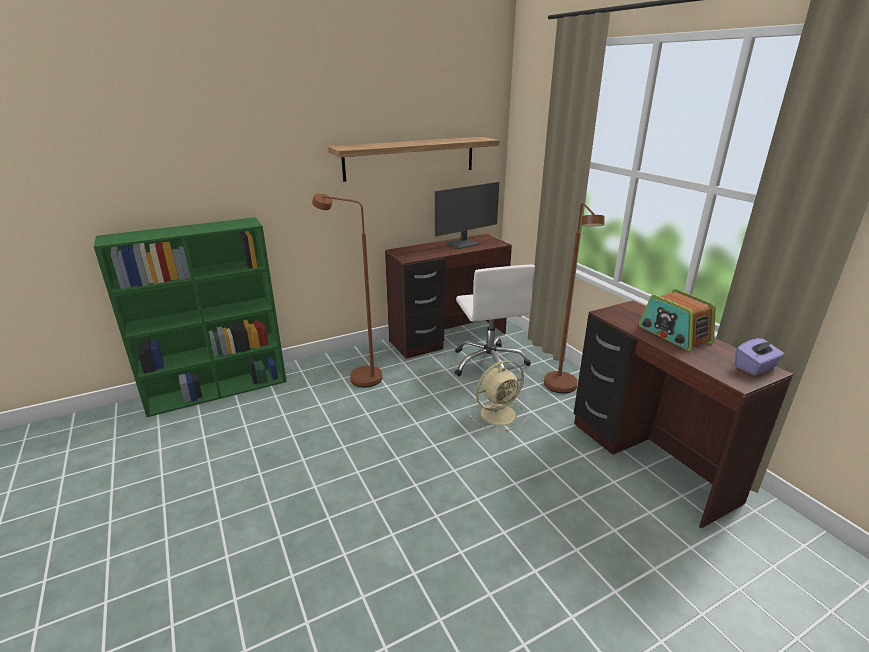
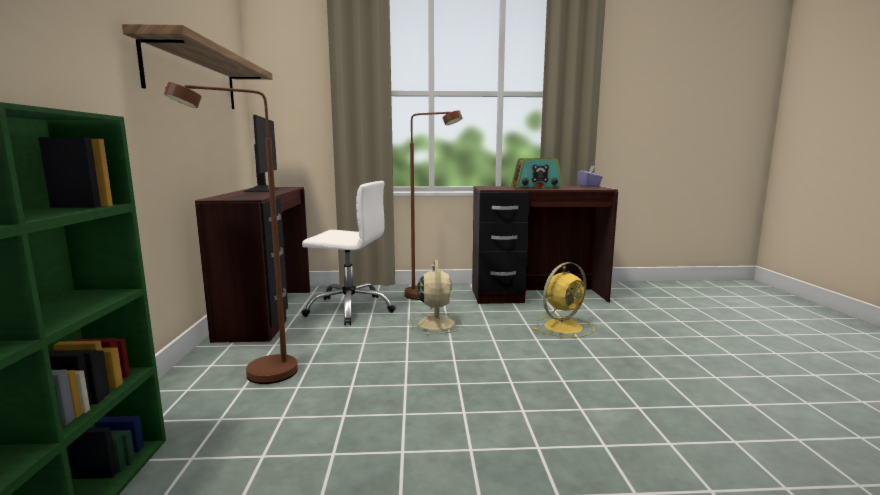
camera: 65 degrees left, 15 degrees down
(568, 498) = (564, 326): none -> yellow fan

